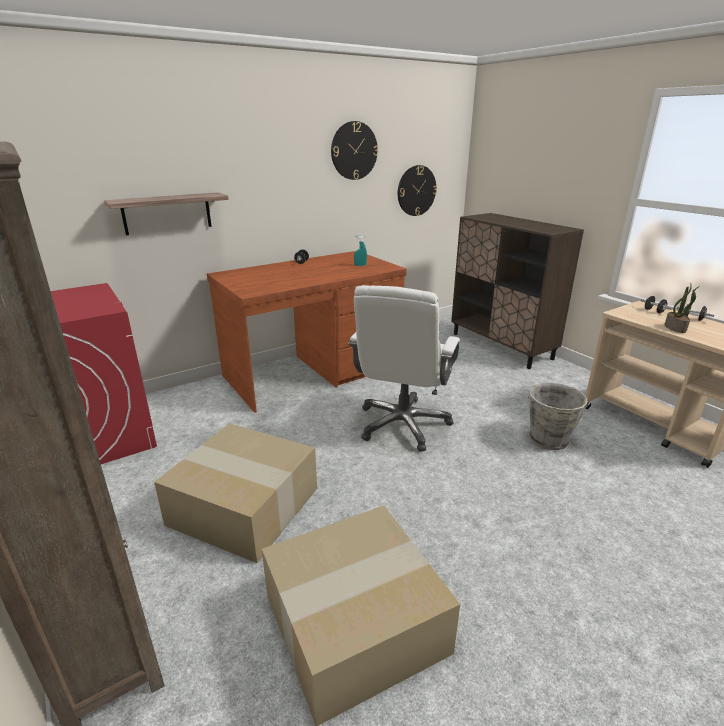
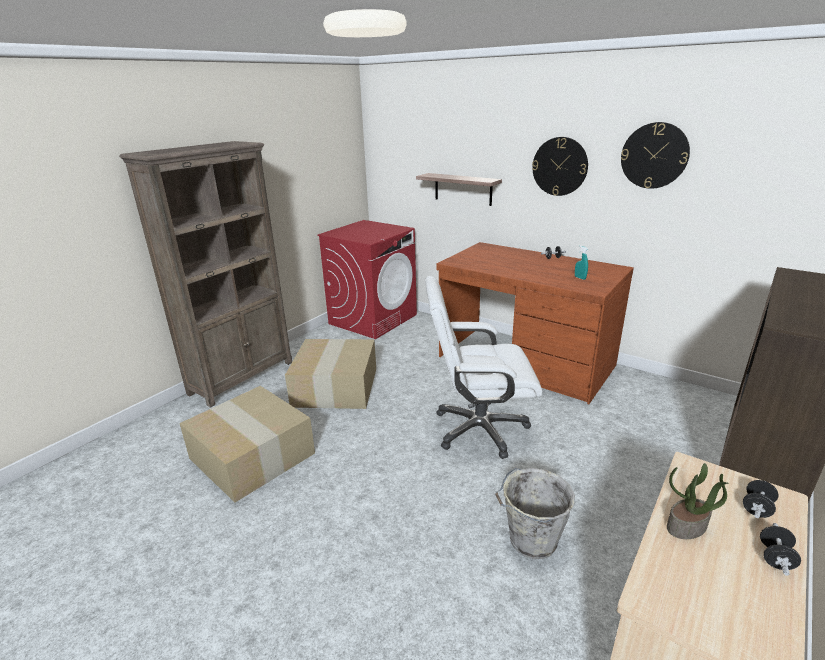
camera: 70 degrees right, 0 degrees up
(416, 190) = (754, 217): wall clock -> wall clock (559, 166)

